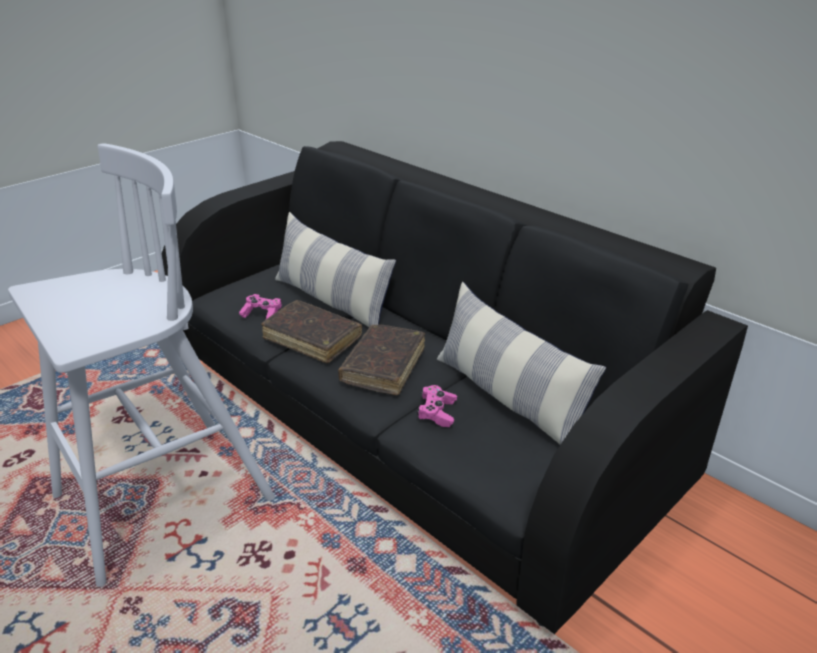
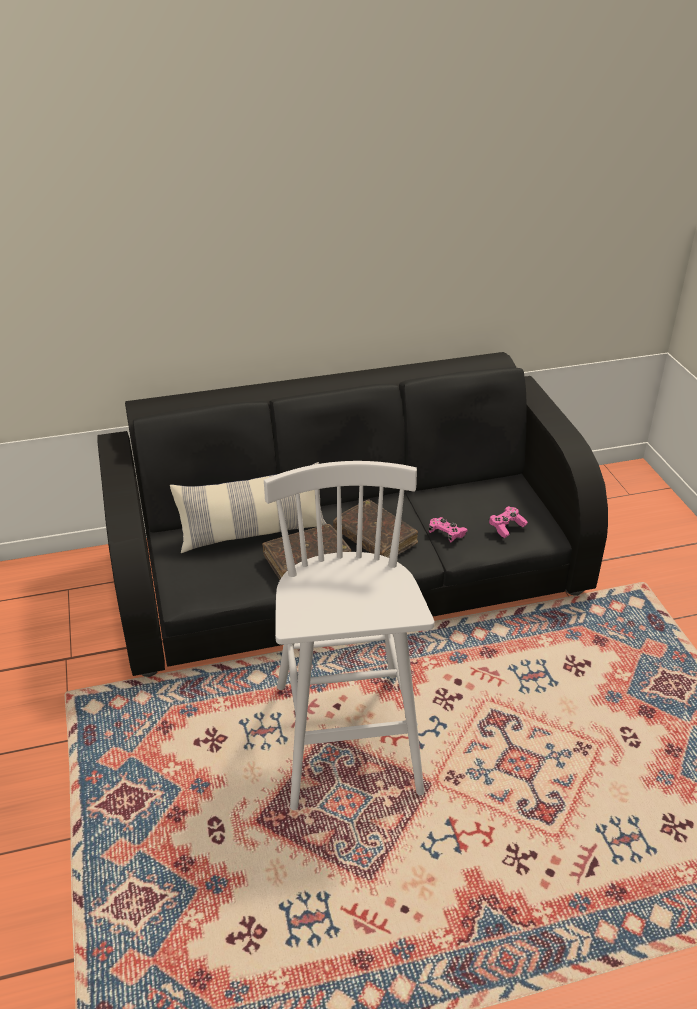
camera: 60 degrees left, 5 degrees up
(262, 314) = (239, 576): pink game controller -> pink game controller (506, 527)
(507, 398) = (451, 500): pillow -> none

